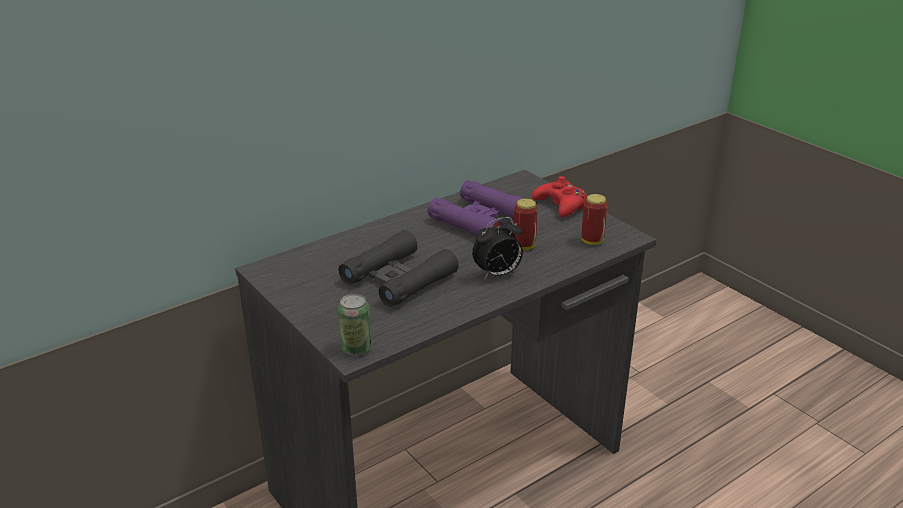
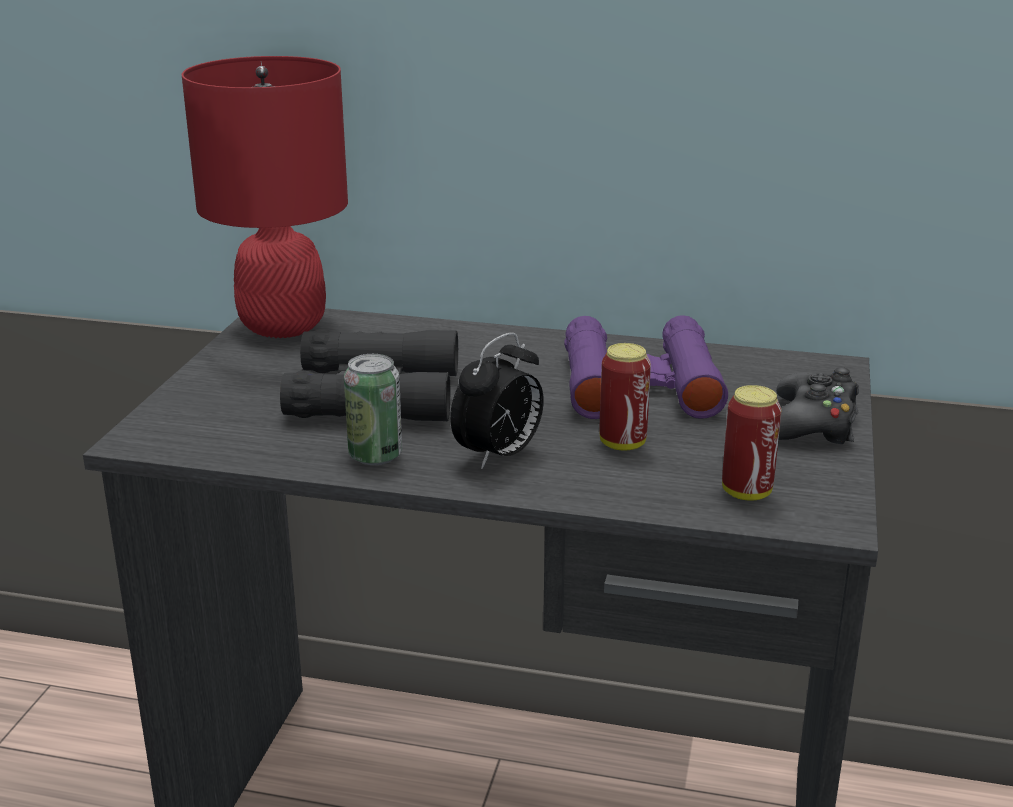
camera: 50 degrees right, 5 degrees down
(284, 274) = (279, 328): none -> red table lamp
(356, 348) = (155, 436): can -> can (375, 455)
(497, 274) = (499, 455): alarm clock -> alarm clock turned 75 degrees counterclockwise
(561, 205) = (812, 424): red game controller -> black game controller

